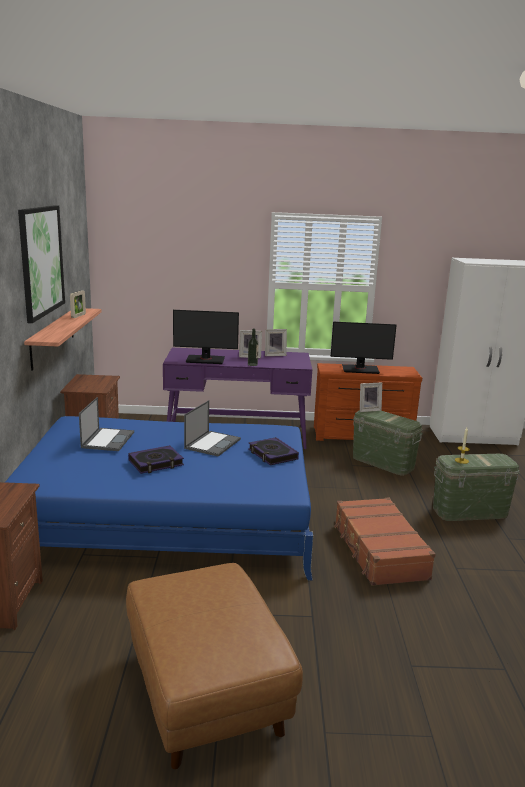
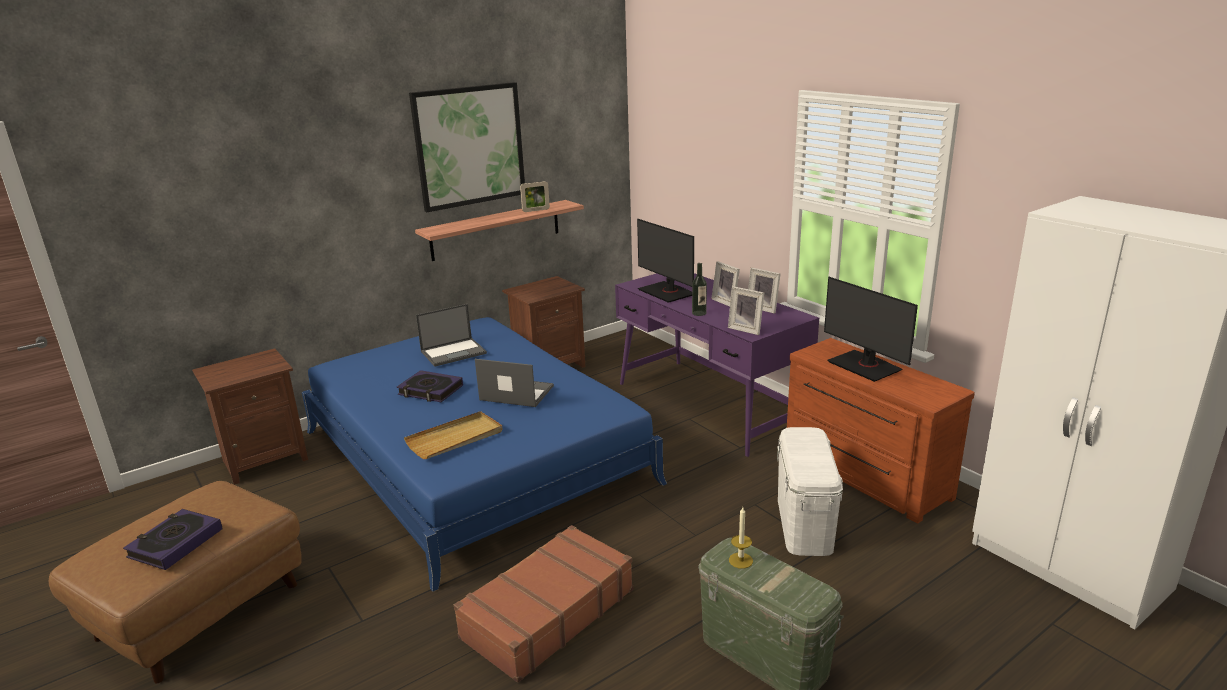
camera: 55 degrees right, 5 degrees up
(212, 443) = (515, 393): laptop -> laptop turned 150 degrees counterclockwise
(244, 476) = (455, 438): none -> beige tray
(272, 455) = (534, 431): book -> book (175, 543)
(368, 409) = (810, 432): picture frame -> picture frame (746, 329)
(383, 462) = (804, 523): green storage box -> white storage box

